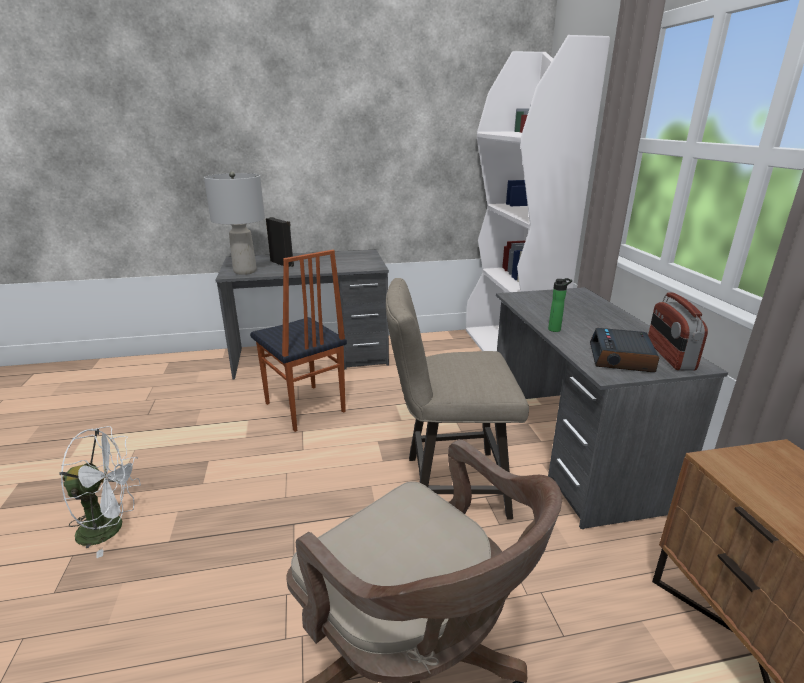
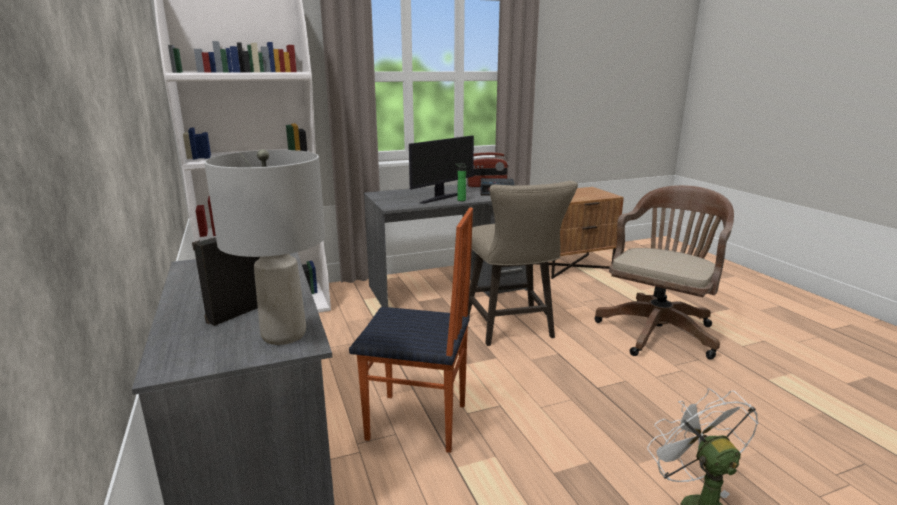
camera: 100 degrees left, 5 degrees down
(304, 408) = (417, 423): chair -> chair turned 60 degrees clockwise
(564, 320) = (441, 198): none -> monitor

